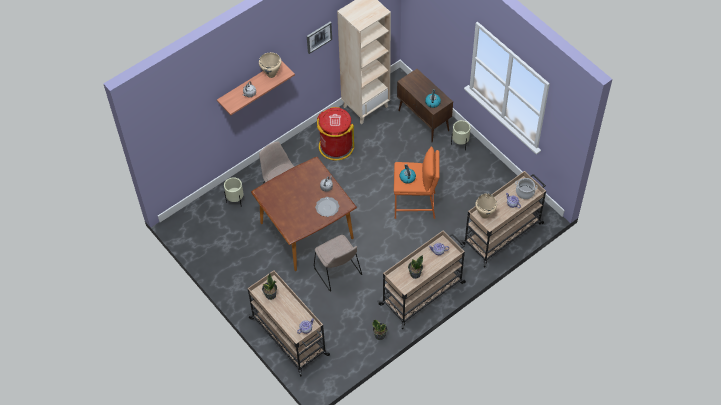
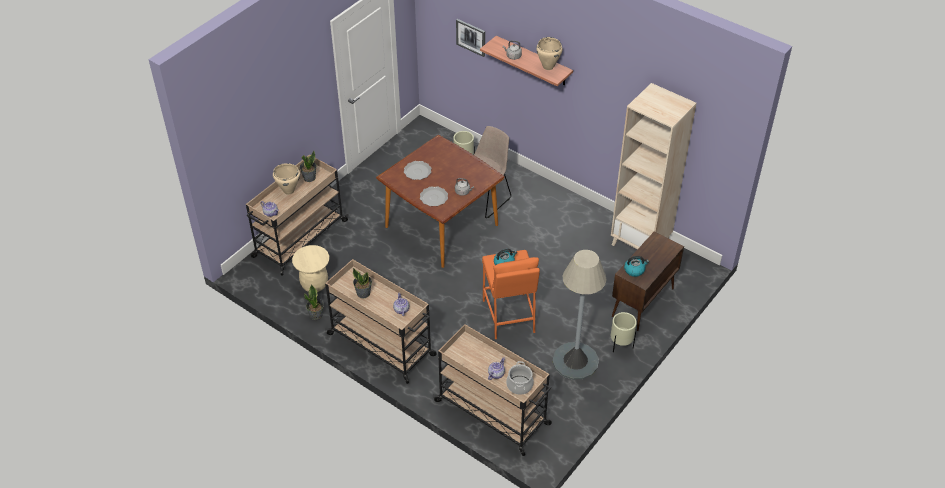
camera: 75 degrees right, 10 degrees down
(293, 213) = (417, 171): none -> plate
(318, 37) = (623, 93): picture -> picture (471, 37)
(335, 146) = (569, 228): red trash can -> none
(338, 272) = (392, 263): beige chair -> none
(345, 332) = (314, 284): none -> beige stool
(467, 174) = (575, 361): none -> grey floor lamp
(484, 215) = (469, 347): beige cooking pot -> beige cooking pot (288, 191)

